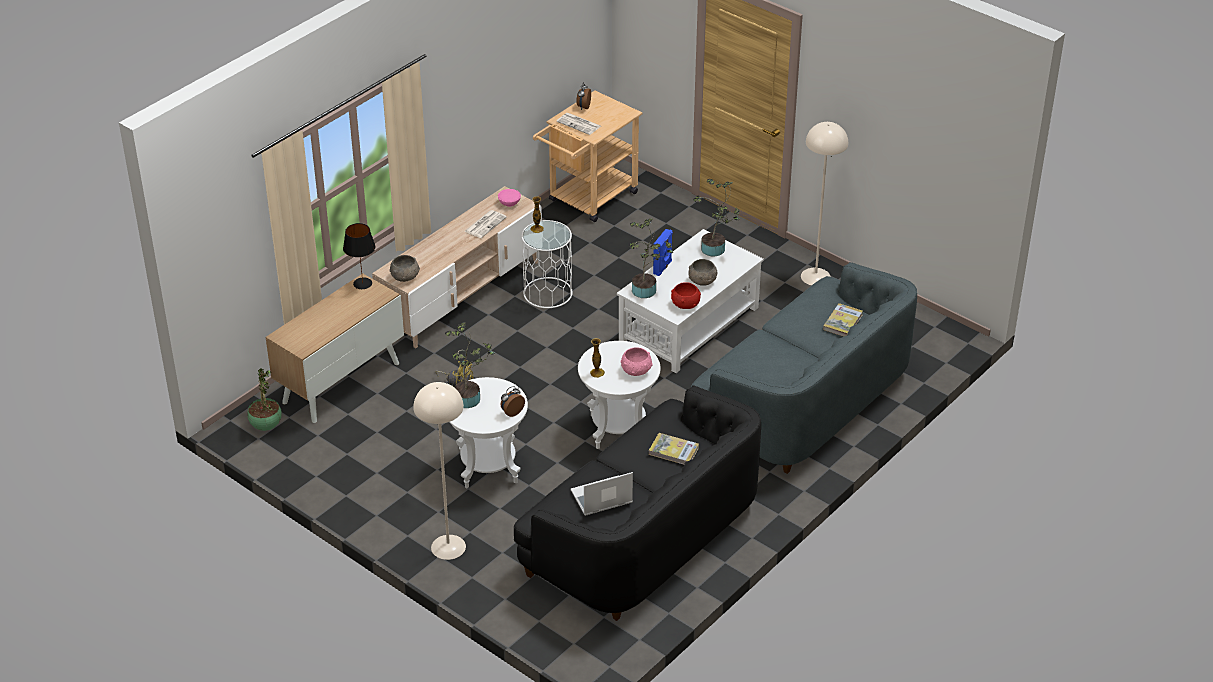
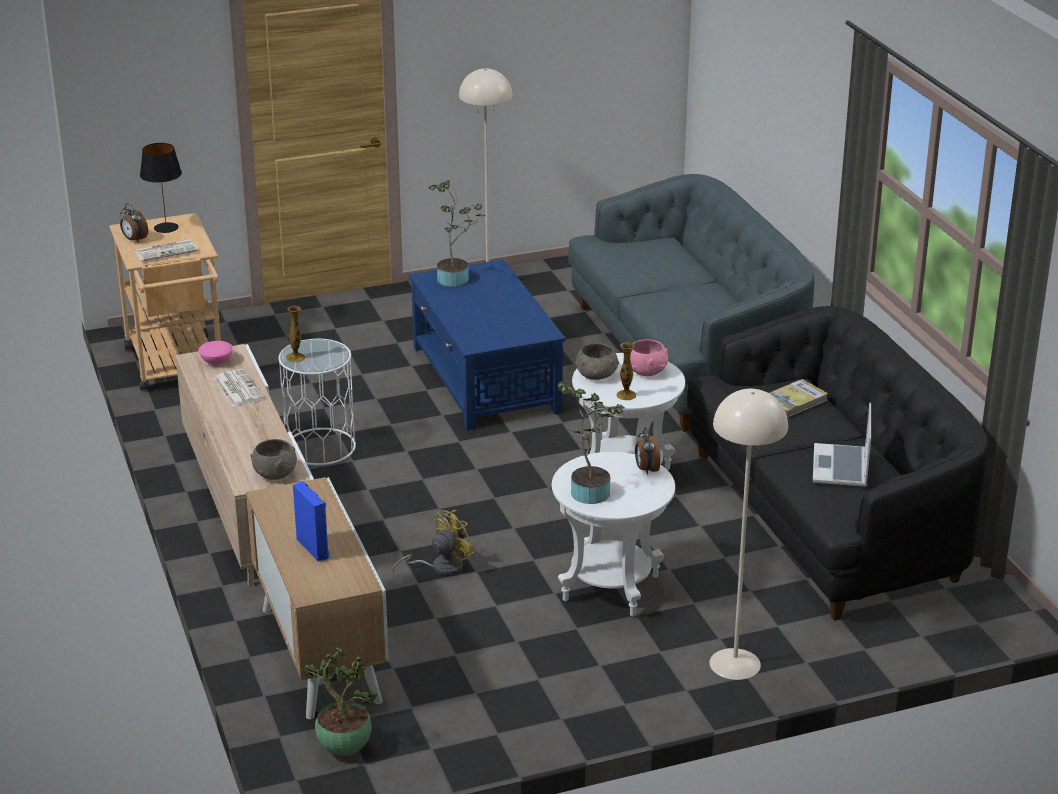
camera: 60 degrees left, 10 degrees down
(363, 283) = (270, 497): black table lamp -> black table lamp (166, 227)
(647, 290) = (482, 336): potted plant -> none
(663, 267) = (451, 315): blue speaker -> blue speaker (314, 548)
(685, 304) = (533, 322): red bowl -> none
(688, 325) = (485, 379): white coffee table -> blue coffee table
(702, 281) = (503, 301): grey bowl -> grey bowl (597, 375)
(842, 322) = (665, 250): book -> none

